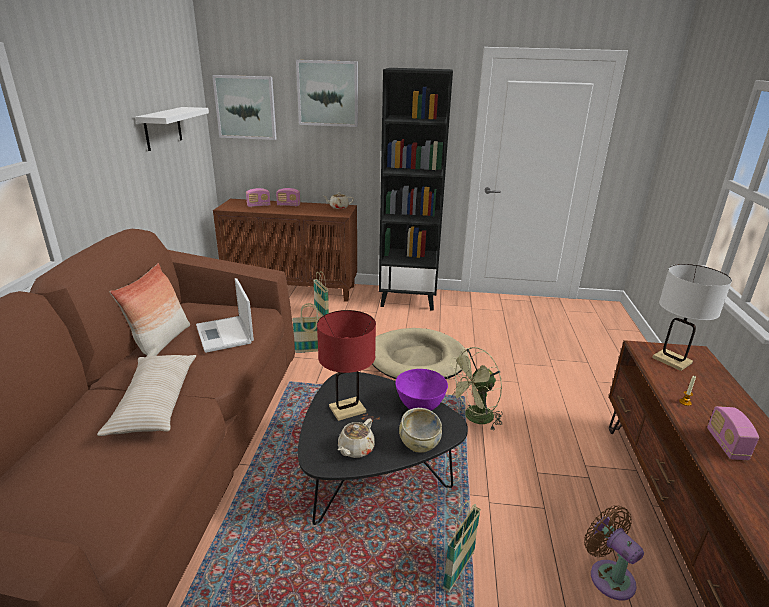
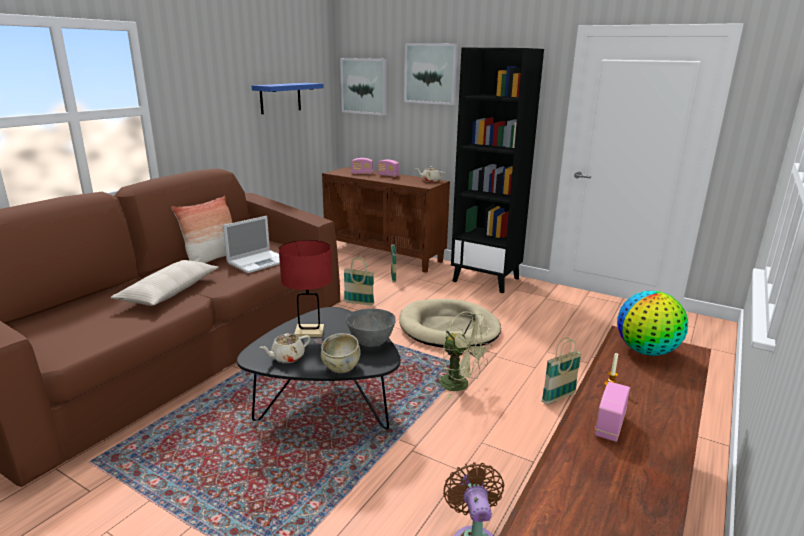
camera: 25 degrees right, 5 degrees down
(163, 128) = (280, 98): white shelf -> blue shelf
(225, 335) = (259, 261): laptop -> laptop turned 135 degrees counterclockwise
(420, 406) = (371, 343): purple bowl -> grey bowl
(459, 570) = (338, 488): basket -> basket (558, 398)
(474, 418) = (460, 385): green fan -> green fan turned 135 degrees counterclockwise
(672, 360) = (646, 351): white table lamp -> globe

